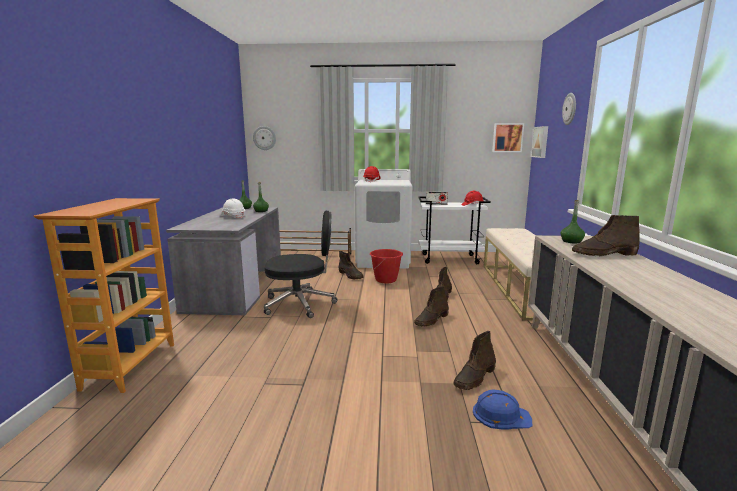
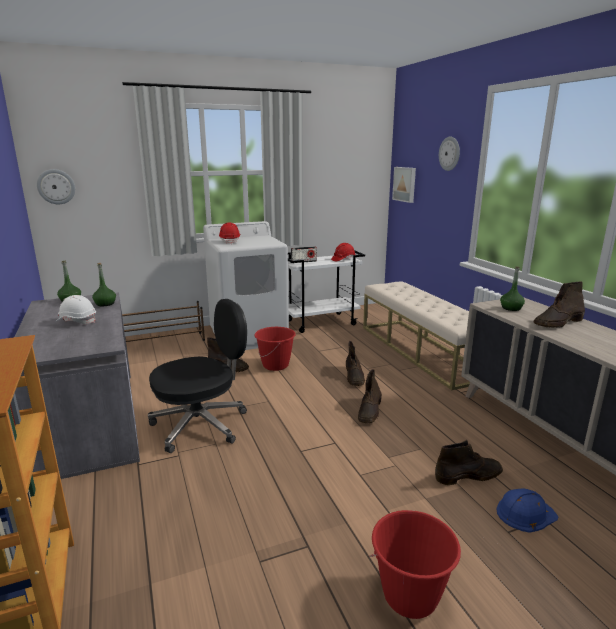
camera: 25 degrees left, 5 degrees up
(345, 433) = (410, 596): none -> red bucket
(474, 378) = (468, 475): brown boot -> brown boot turned 120 degrees counterclockwise
(507, 137) = (366, 178): picture -> none

